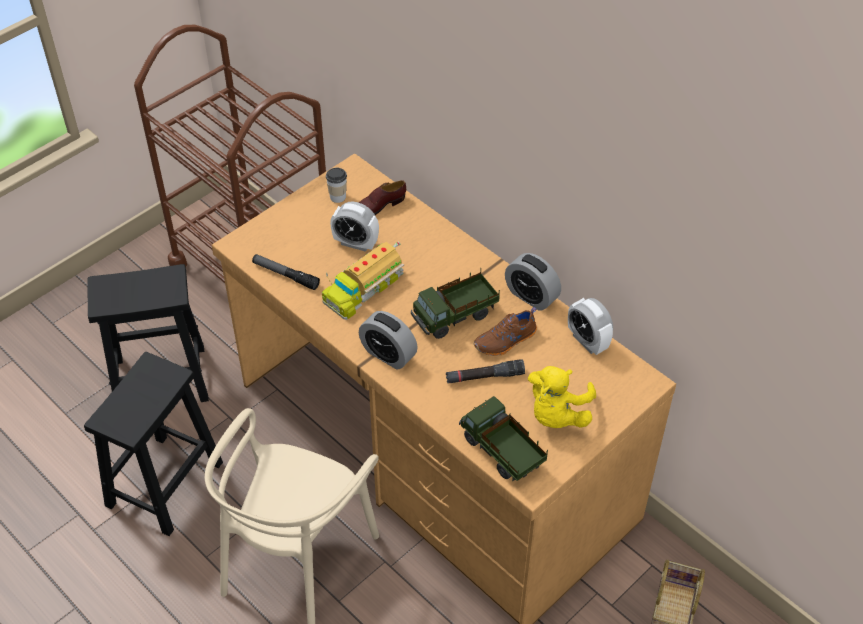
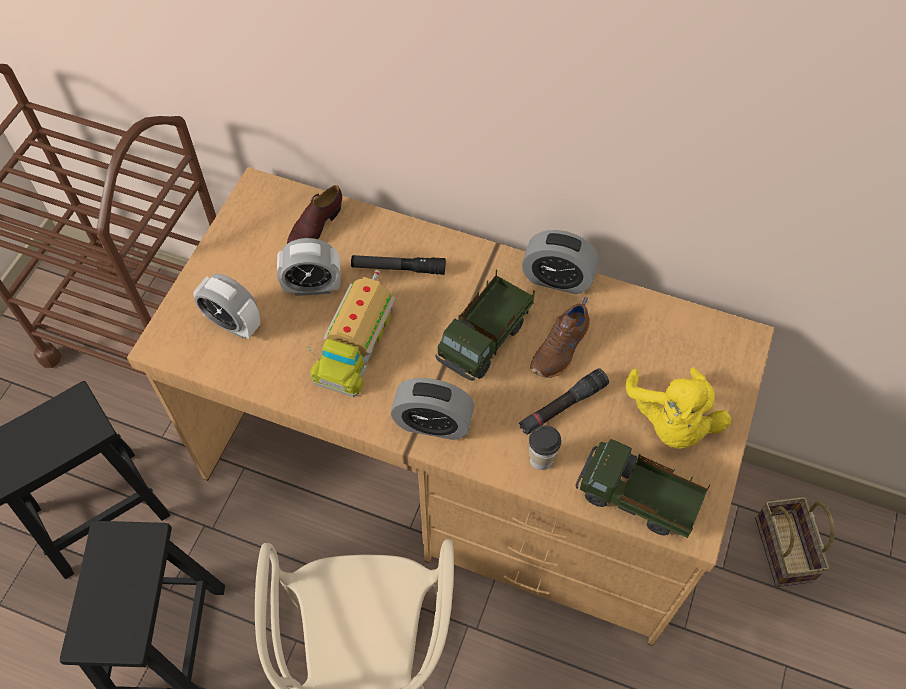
camera: 25 degrees left, 10 degrees up
(285, 275) = (247, 364): flashlight -> flashlight (398, 268)
(338, 197) = (257, 232): cup -> cup (541, 459)
(587, 341) = (651, 313): alarm clock -> alarm clock (233, 324)

